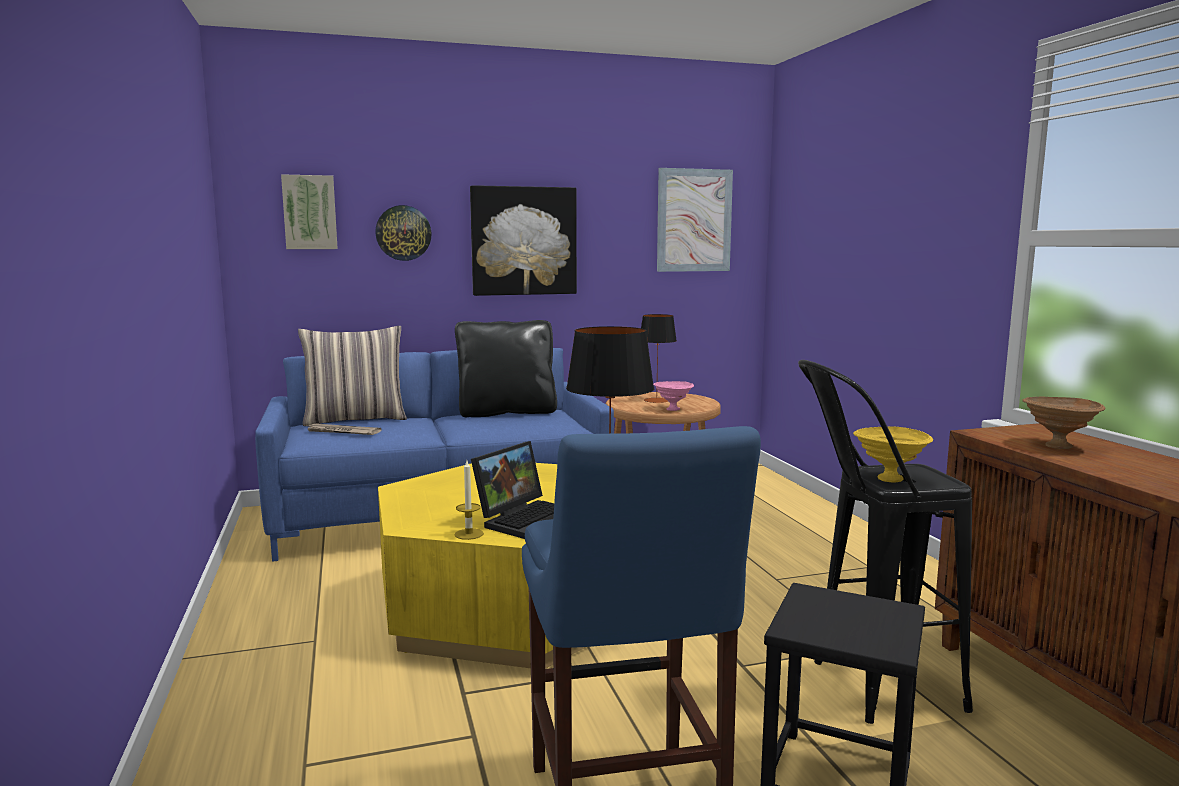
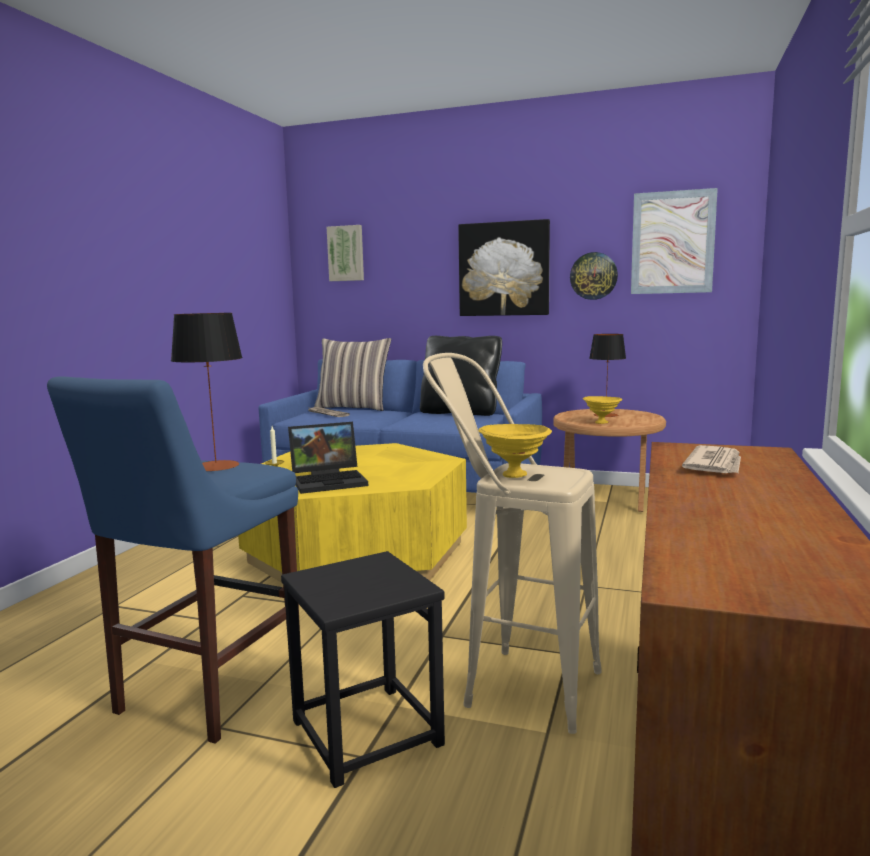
camera: 35 degrees right, 0 degrees up
(403, 233) = (409, 266): wall clock -> wall clock (593, 276)
(672, 409) = (601, 422): pink bowl -> yellow bowl
(866, 688) = (512, 683): black stool -> beige stool
(1056, 446) = (715, 464): brown bowl -> newspaper

